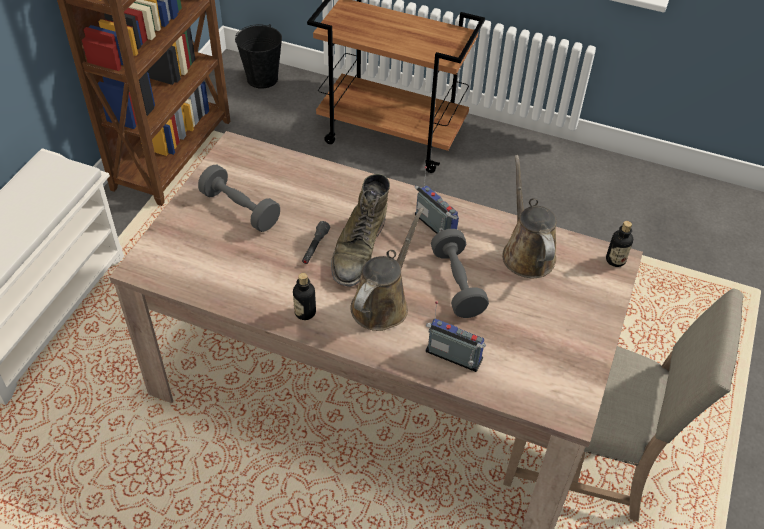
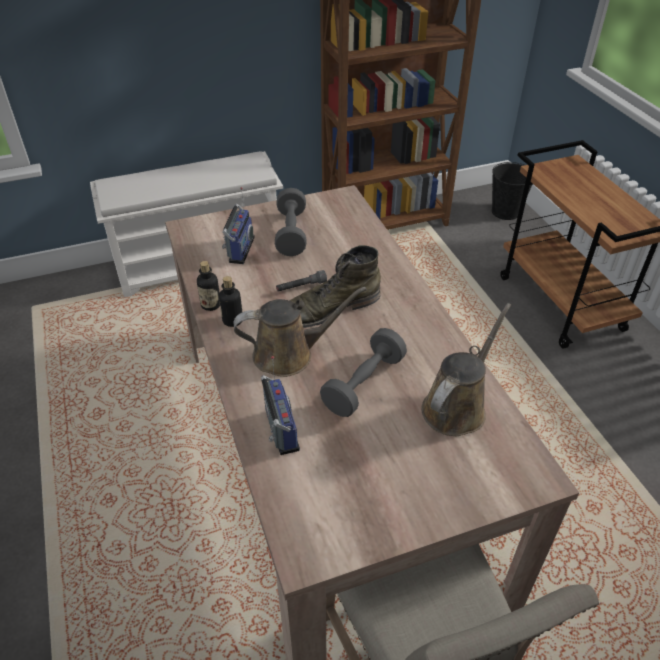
camera: 50 degrees right, 5 degrees down
(434, 226) = (407, 333): radio -> radio (239, 249)
(615, 260) = (537, 476): bottle -> bottle (211, 305)

